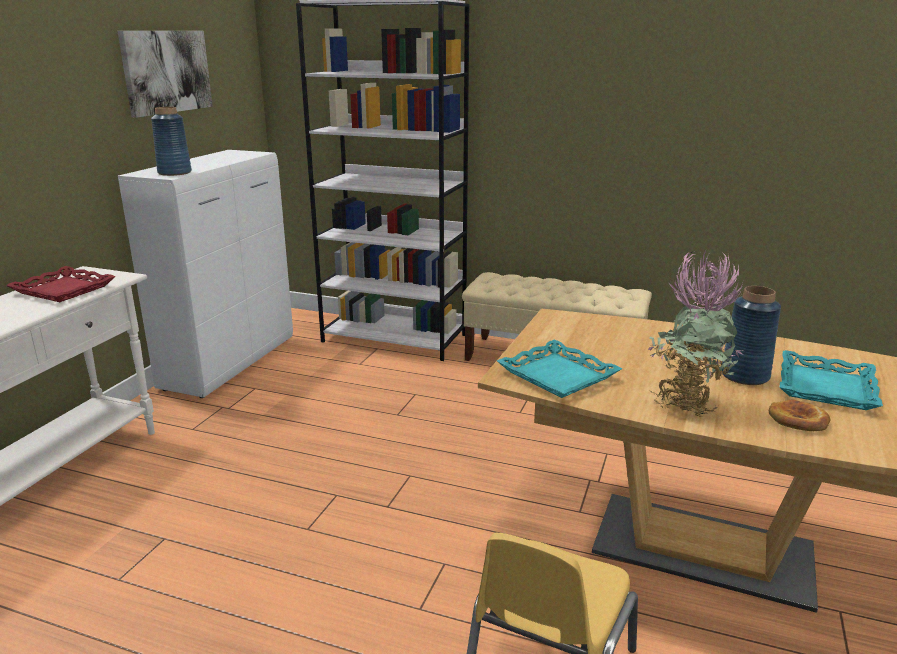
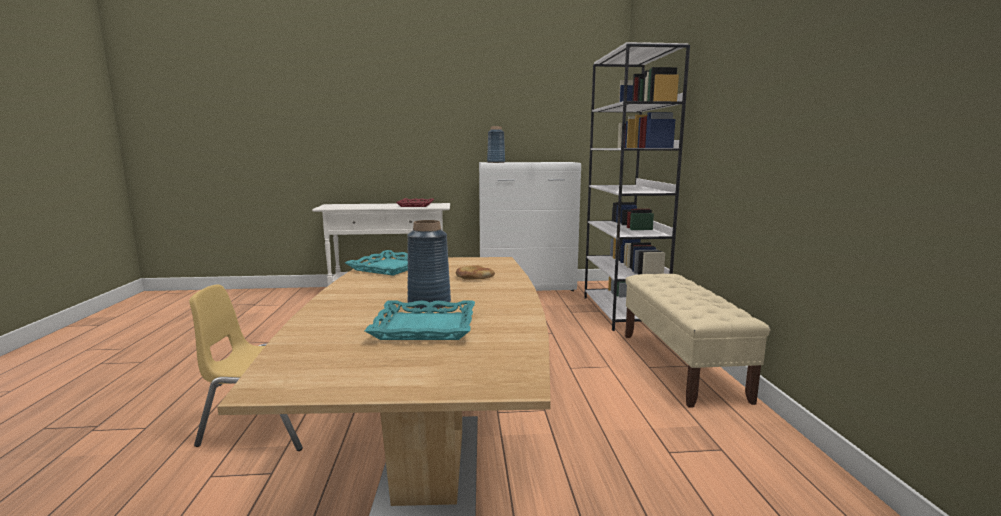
camera: 65 degrees right, 10 degrees down
(166, 71) = (532, 112): picture -> none
(686, 402) = (364, 292): potted plant -> none
(798, 420) = (347, 319): bread -> bread (474, 276)

